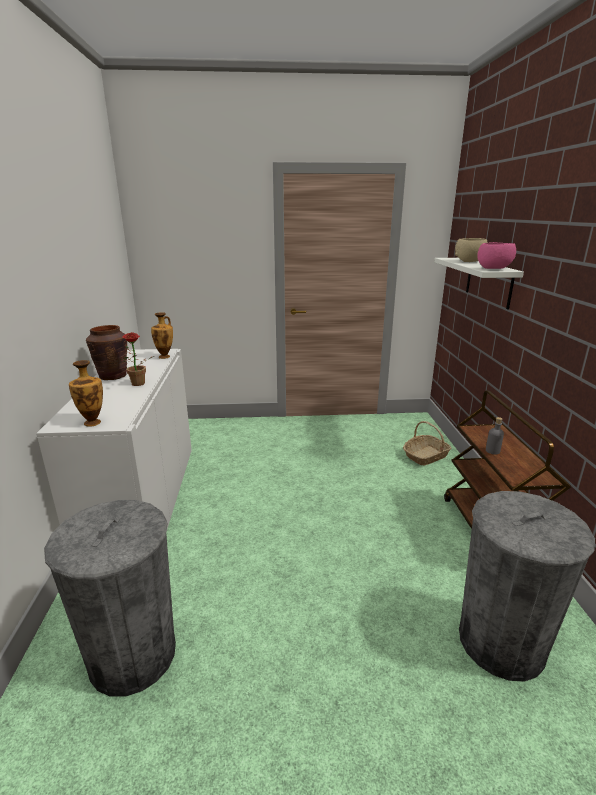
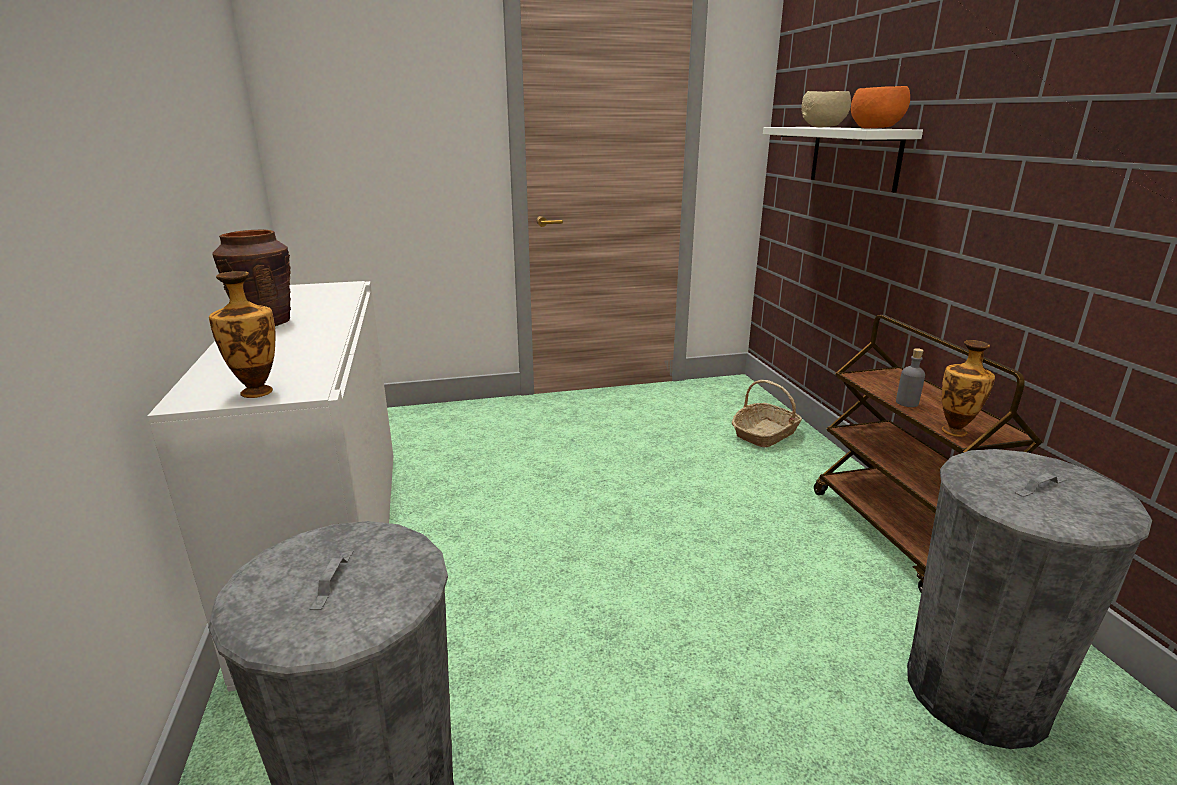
camera: 10 degrees left, 0 degrees up
(138, 384) = (318, 332): potted plant -> none
(165, 357) = (348, 292): vase -> vase (955, 431)
(493, 269) = (875, 128): pink bowl -> orange bowl

